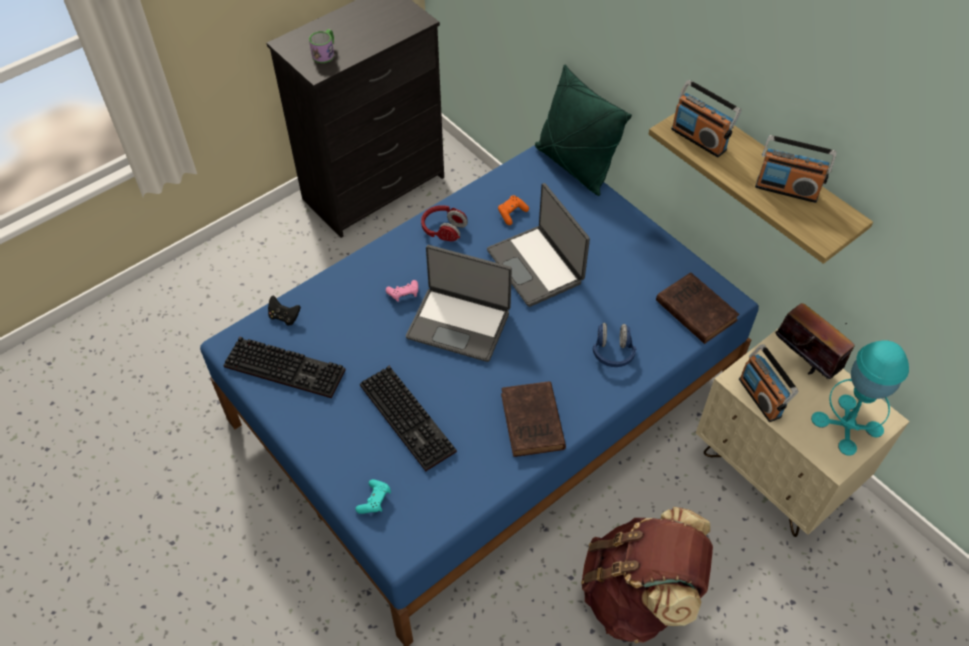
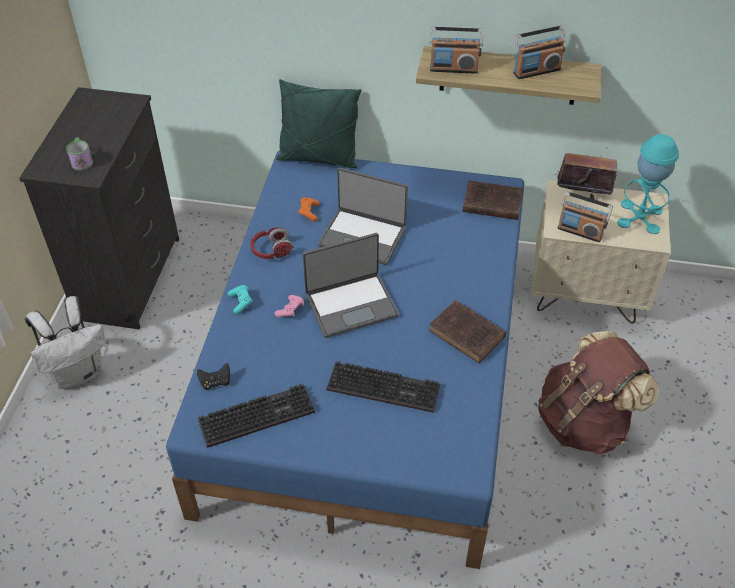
camera: 40 degrees left, 5 degrees down
(265, 244) = (78, 372): none -> white backpack
(375, 501) = (420, 455): turquoise game controller -> turquoise game controller (241, 302)
(612, 352) = (469, 259): blue headphones -> none

